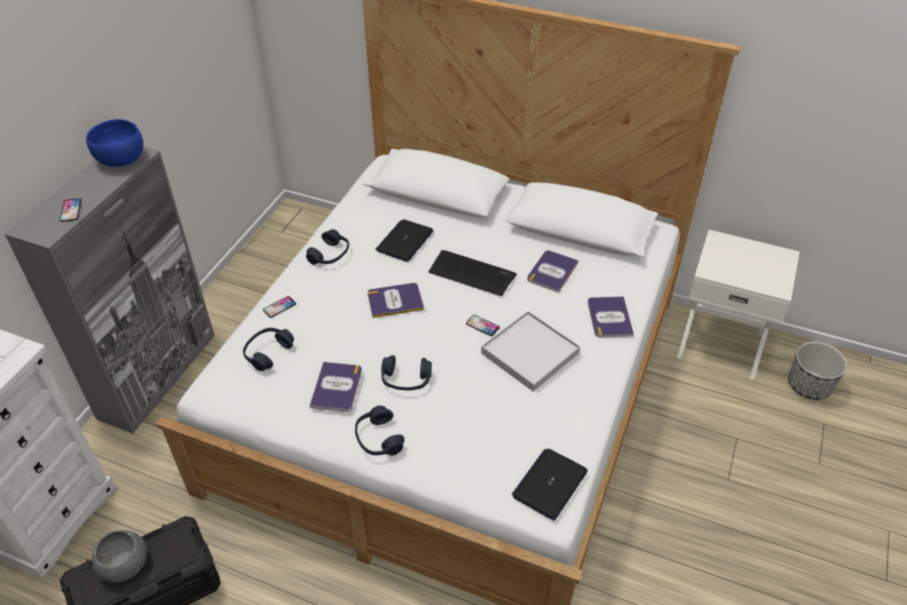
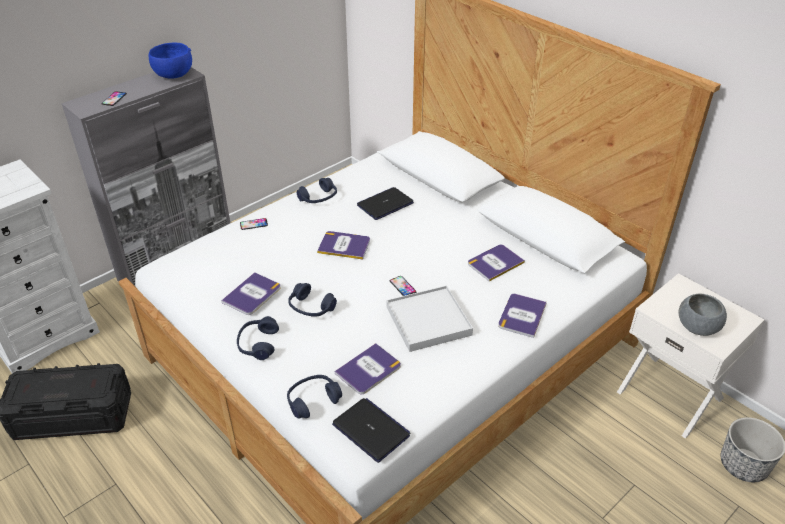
camera: 25 degrees right, 5 degrees down
(124, 565) = (54, 381): grey bowl -> grey bowl (697, 327)
(268, 353) = (220, 253): blue headphones -> blue headphones (313, 400)
(472, 273) = (423, 244): keyboard -> none
(507, 424) = (368, 370): none -> book
(550, 484) = (371, 430): laptop -> laptop turned 75 degrees clockwise

